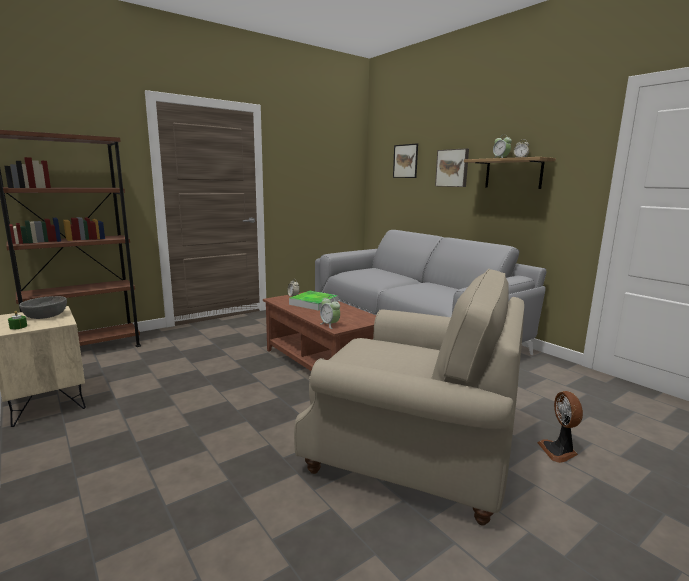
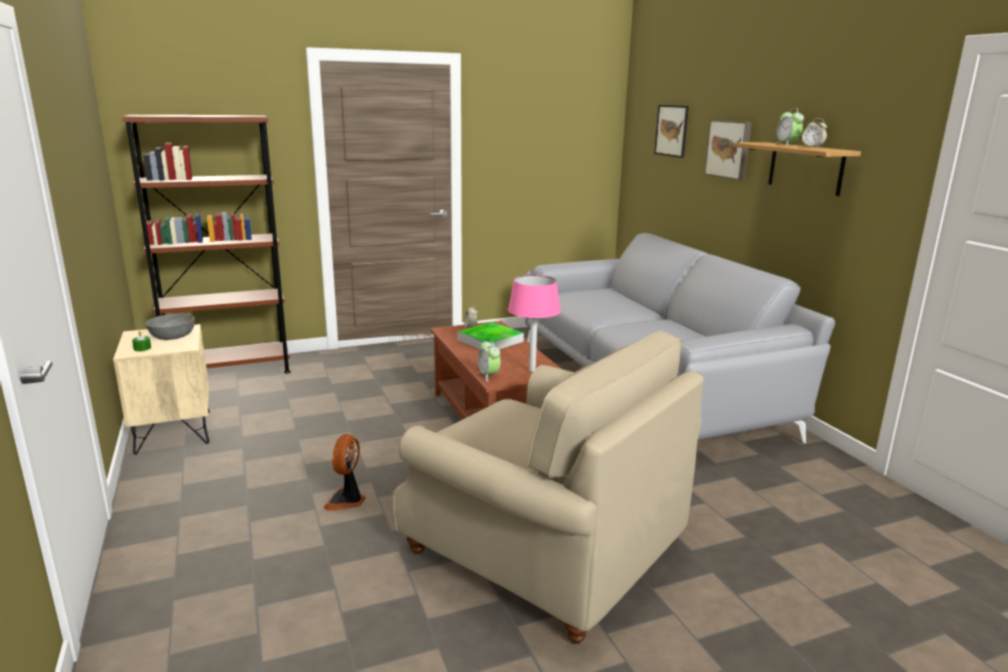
camera: 15 degrees right, 5 degrees up
(359, 319) = (532, 370): none -> pink table lamp
(559, 451) = (738, 580): fan -> fan (347, 501)

